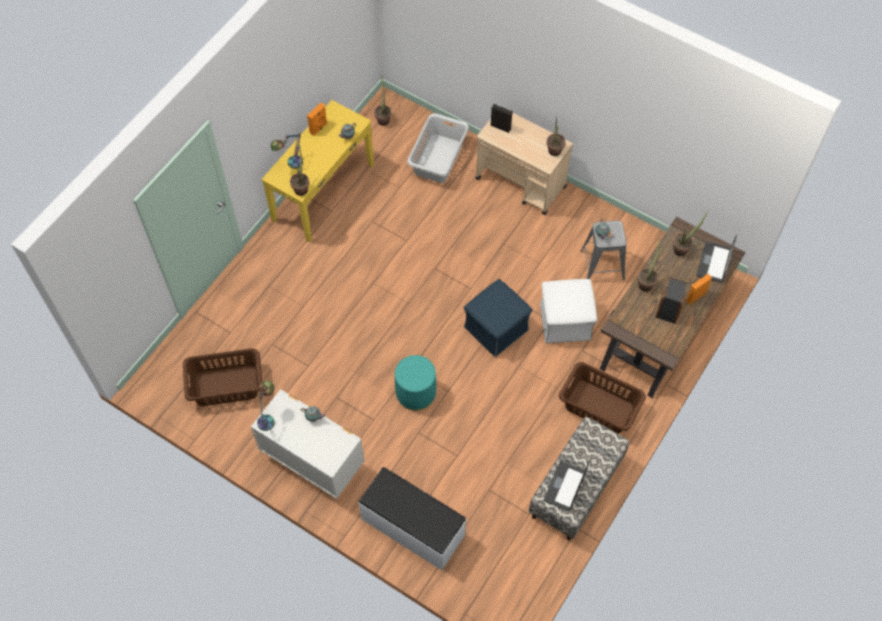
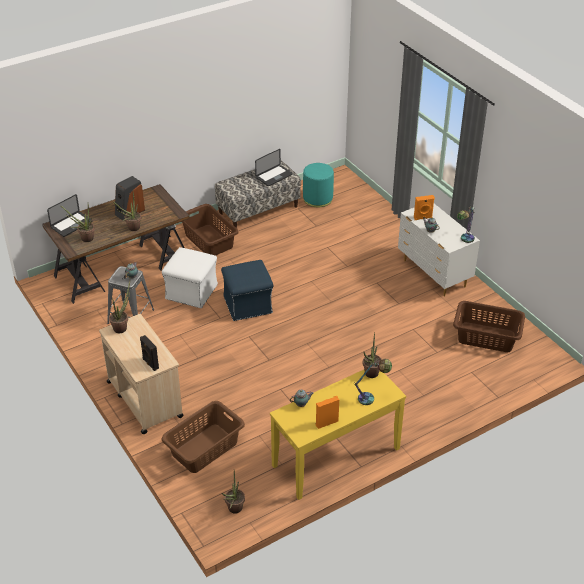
camera: 155 degrees left, 20 degrees down
(412, 528) = (379, 224): white bench -> none
(416, 392) = (335, 287): turquoise ottoman -> turquoise ottoman (317, 199)
(439, 158) = (204, 448): grey laundry basket -> brown laundry basket
(695, 296) = (105, 212): orange speaker -> orange speaker (423, 218)

